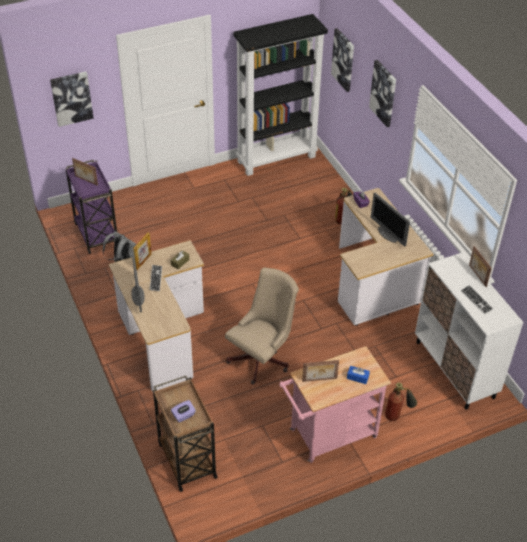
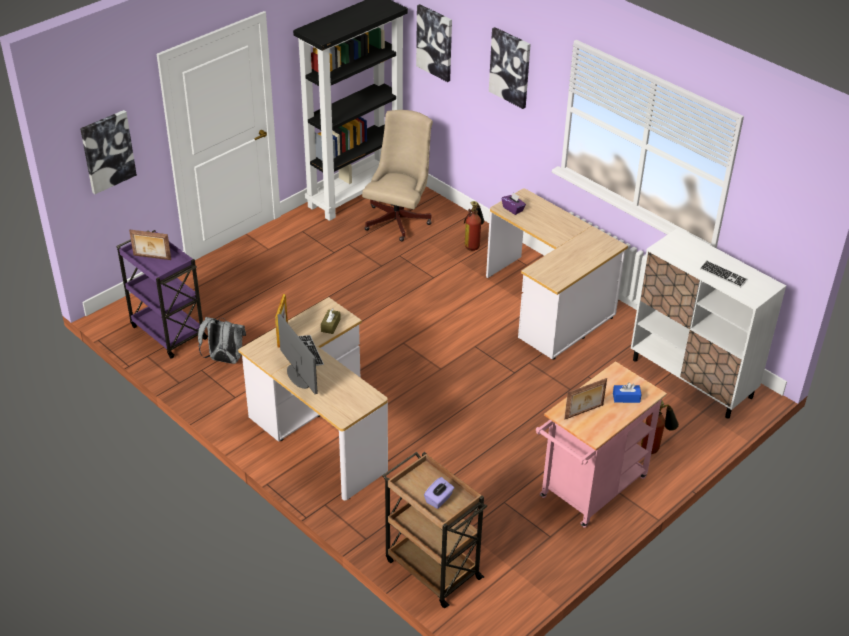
camera: 20 degrees left, 5 degrees down
(262, 357) = (461, 424): beige office chair -> beige office chair (399, 218)
(387, 234) = (564, 236): monitor -> none
(477, 276) = (708, 249): picture frame -> none

